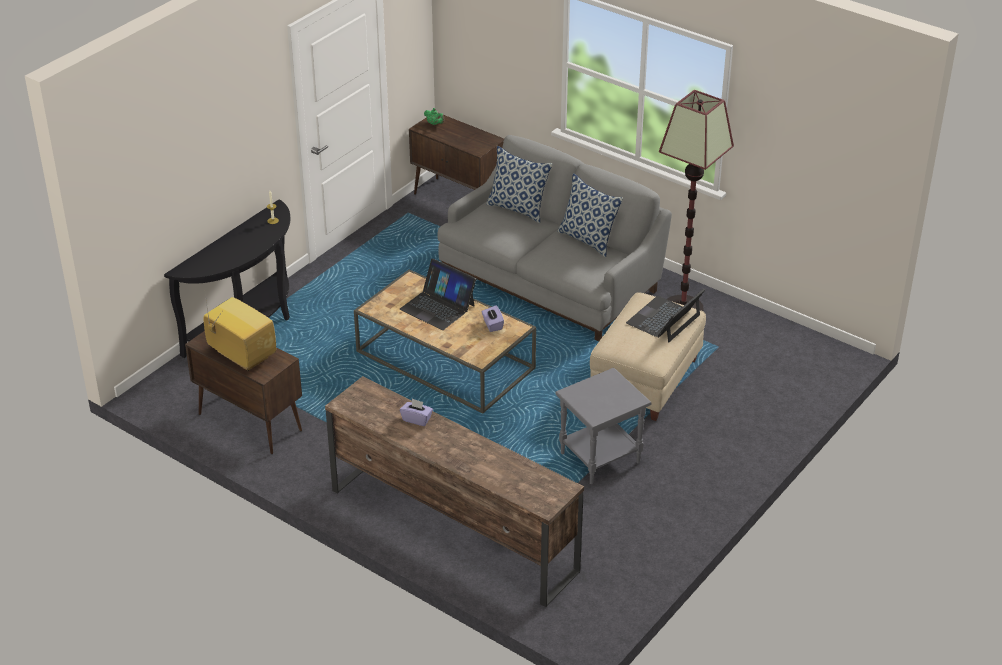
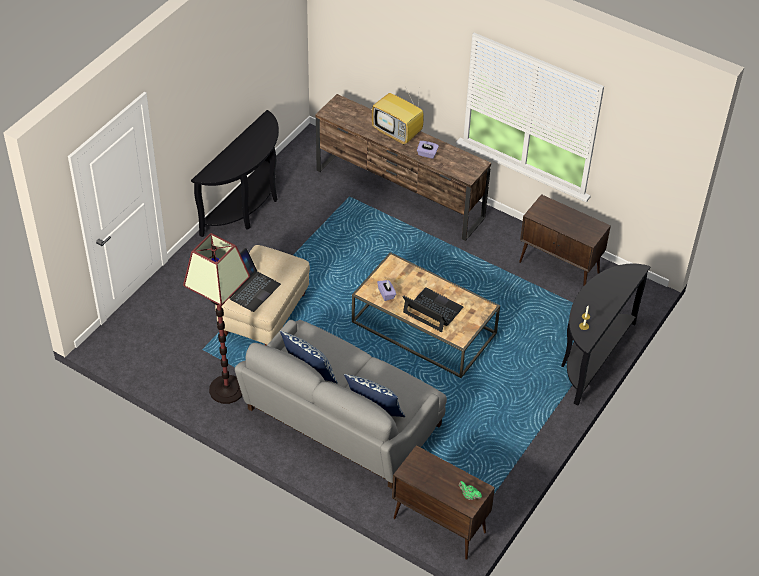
camera: 175 degrees right, 10 degrees up
(240, 356) = (565, 216): television -> television (398, 133)
(600, 459) = (302, 247): grey side table -> none
(683, 516) = (247, 208): none -> black console table

